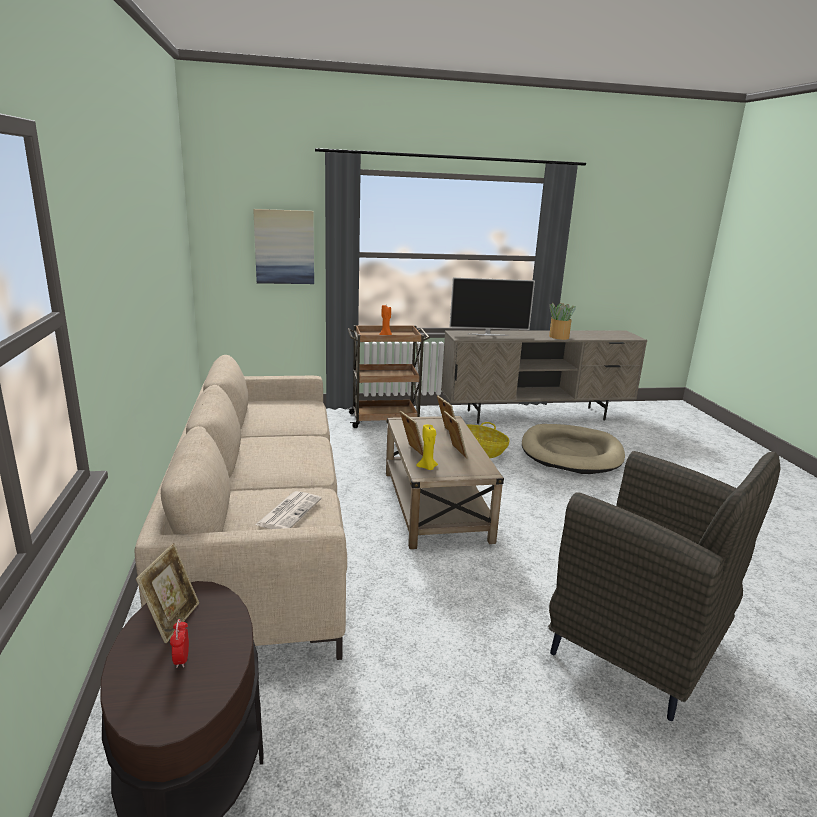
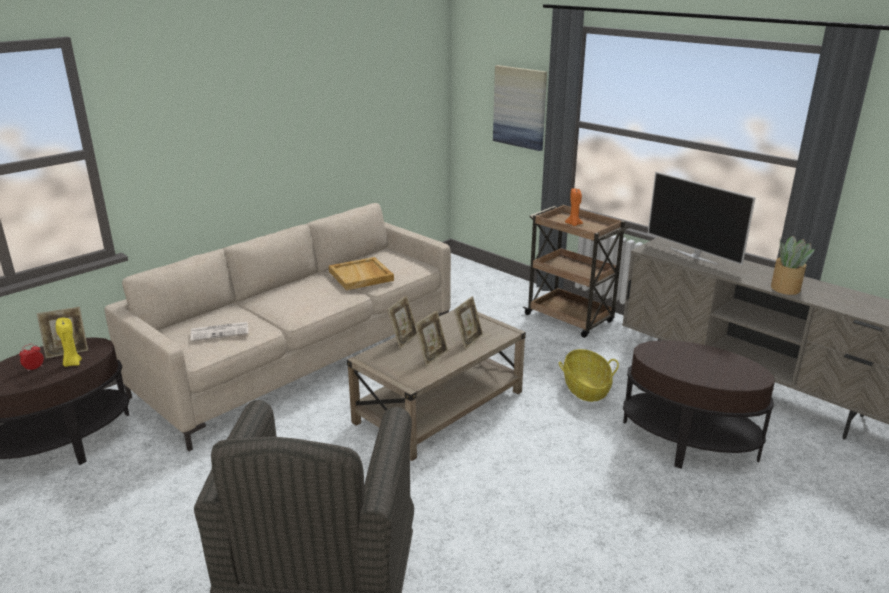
camera: 55 degrees right, 5 degrees up
(286, 423) = (361, 276): none -> beige tray
(427, 467) = (382, 356): yellow candle -> yellow candle (72, 363)
(571, 453) = (687, 444): beige dog bed -> brown side table

